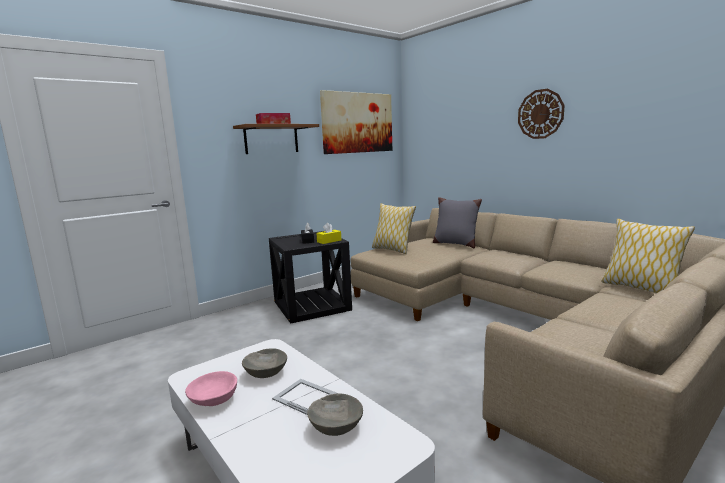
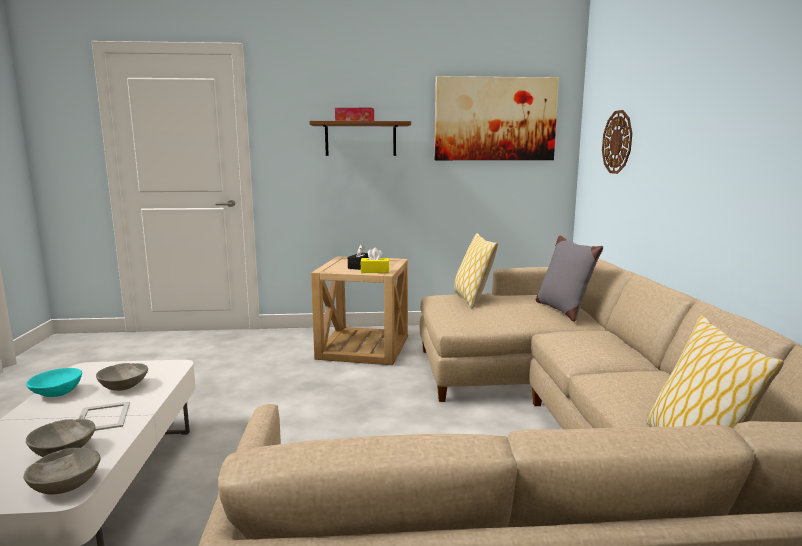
camera: 35 degrees right, 0 degrees up
(214, 400) = (58, 393): pink bowl -> turquoise bowl
(312, 306) = (363, 348): black side table -> beige side table
(396, 442) = (65, 486): none -> grey bowl
(540, 114) = (719, 109): wall clock -> wall clock (617, 142)

